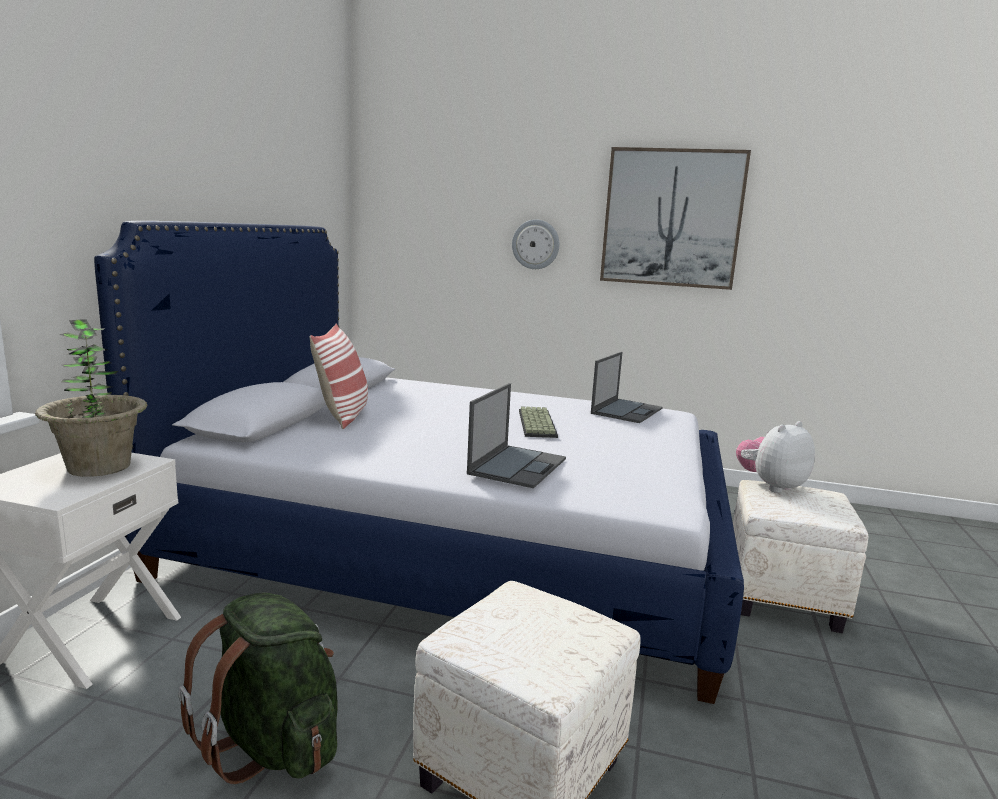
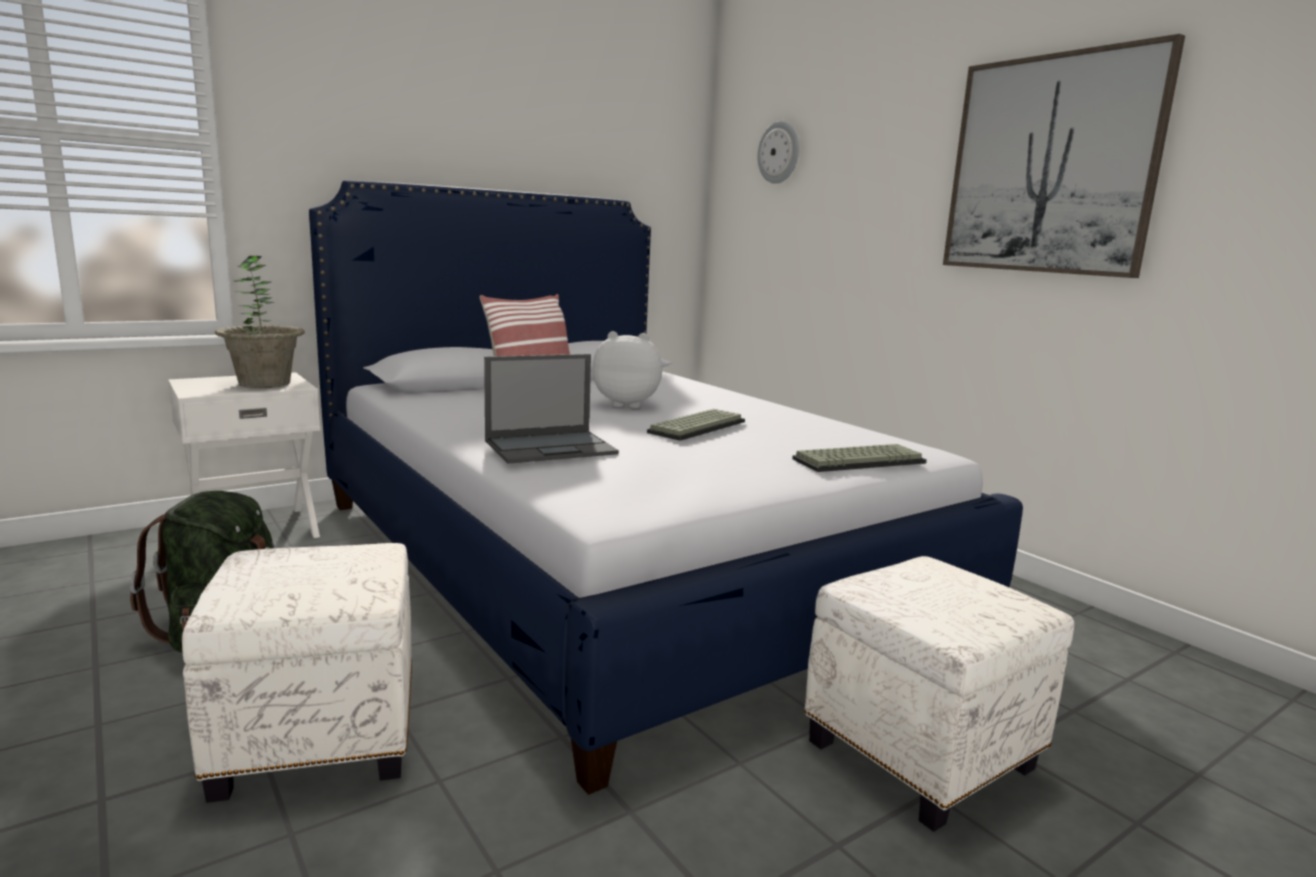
camera: 40 degrees right, 0 degrees up
(535, 244) = (874, 217): wall clock -> wall clock (779, 152)
(627, 411) = (861, 439): laptop -> none
(664, 427) = (859, 460): none -> keyboard
(771, 486) = (939, 569): plush toy -> plush toy (627, 404)

